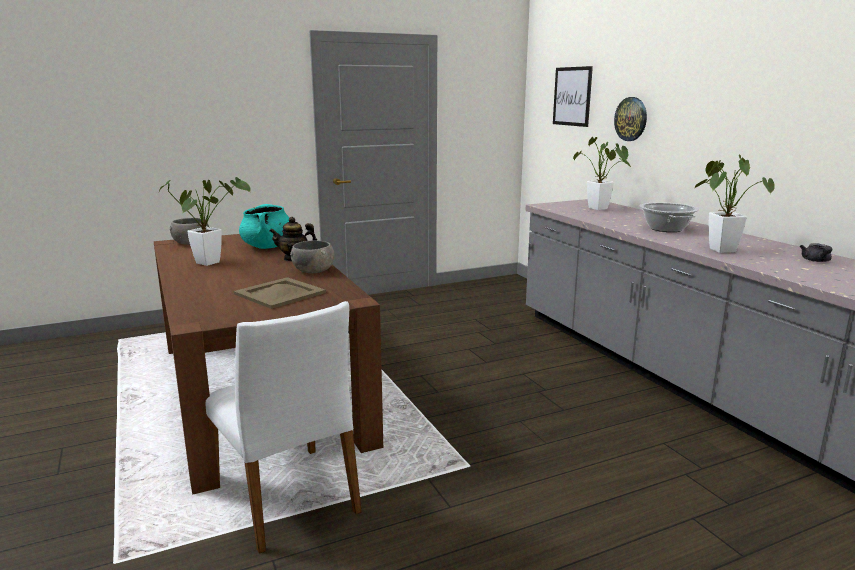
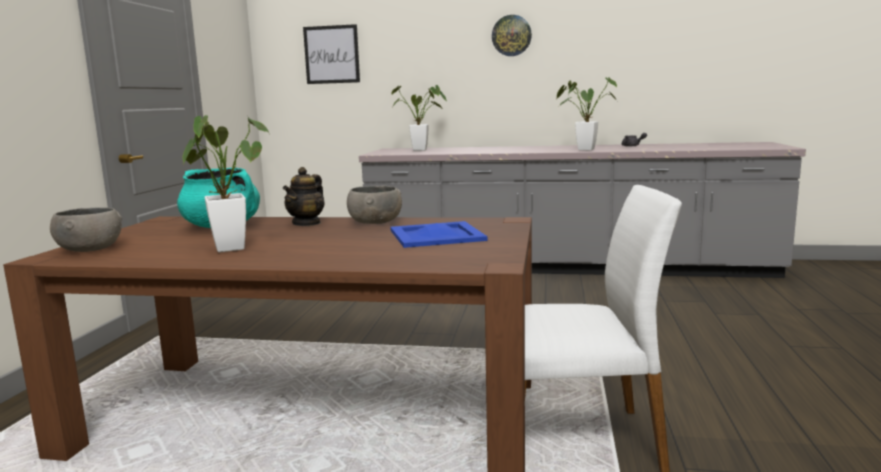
camera: 55 degrees left, 5 degrees down
(279, 293) = (437, 235): beige tray -> blue tray
(631, 119) = (416, 70): wall clock -> wall clock (511, 35)
(666, 229) = (512, 149): cooking pot -> none

